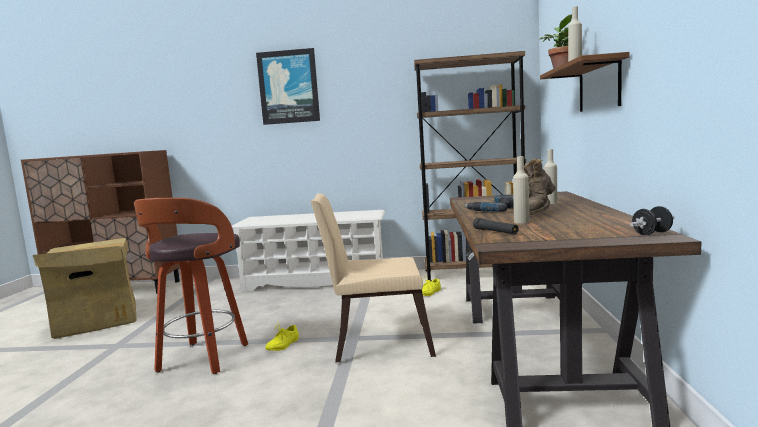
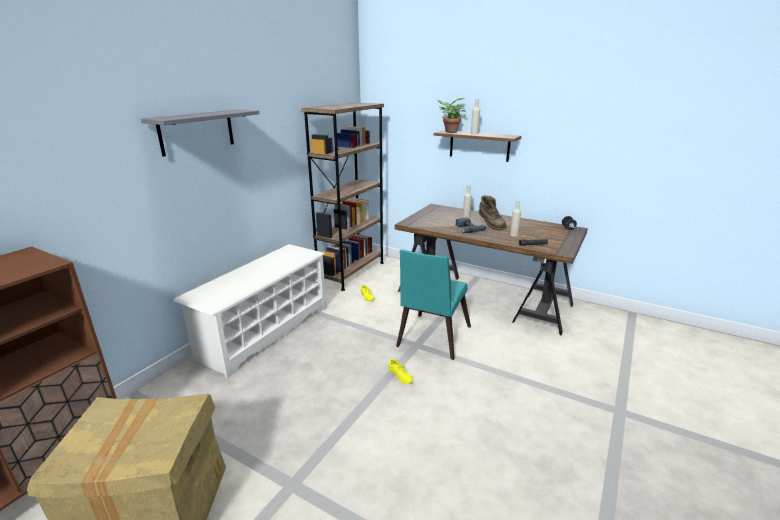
camera: 65 degrees left, 15 degrees up
(202, 359) = (389, 422): stool -> none
(288, 87) = (197, 131): picture -> grey shelf
(375, 342) = (431, 338): beige chair -> turquoise chair

